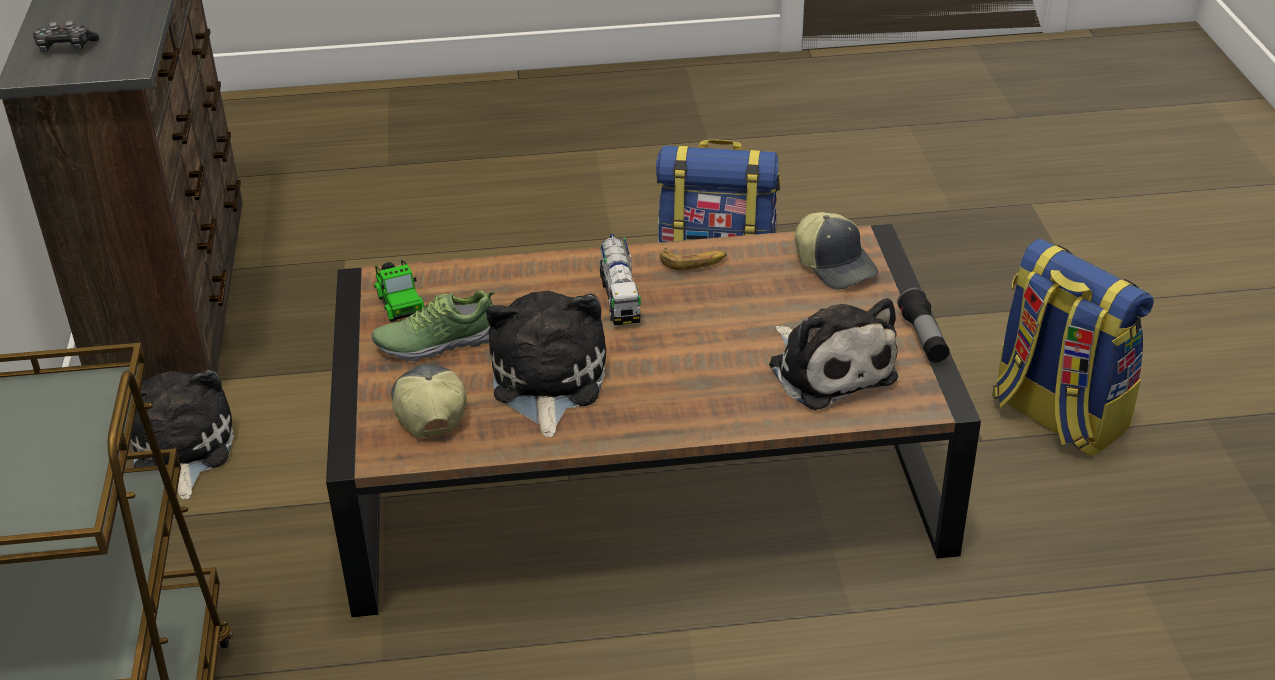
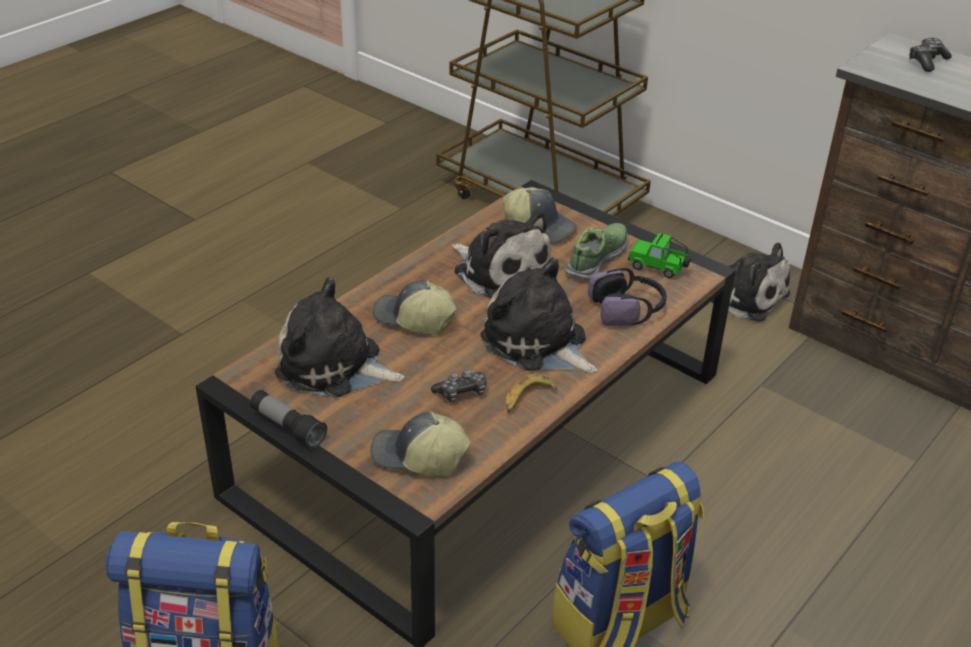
camera: 135 degrees right, 0 degrees up
(496, 283) = (628, 310): none -> headphones
(619, 297) = (537, 343): toy truck -> plush toy
(700, 375) = (413, 319): none -> cap
(741, 292) = (461, 393): none -> game controller

